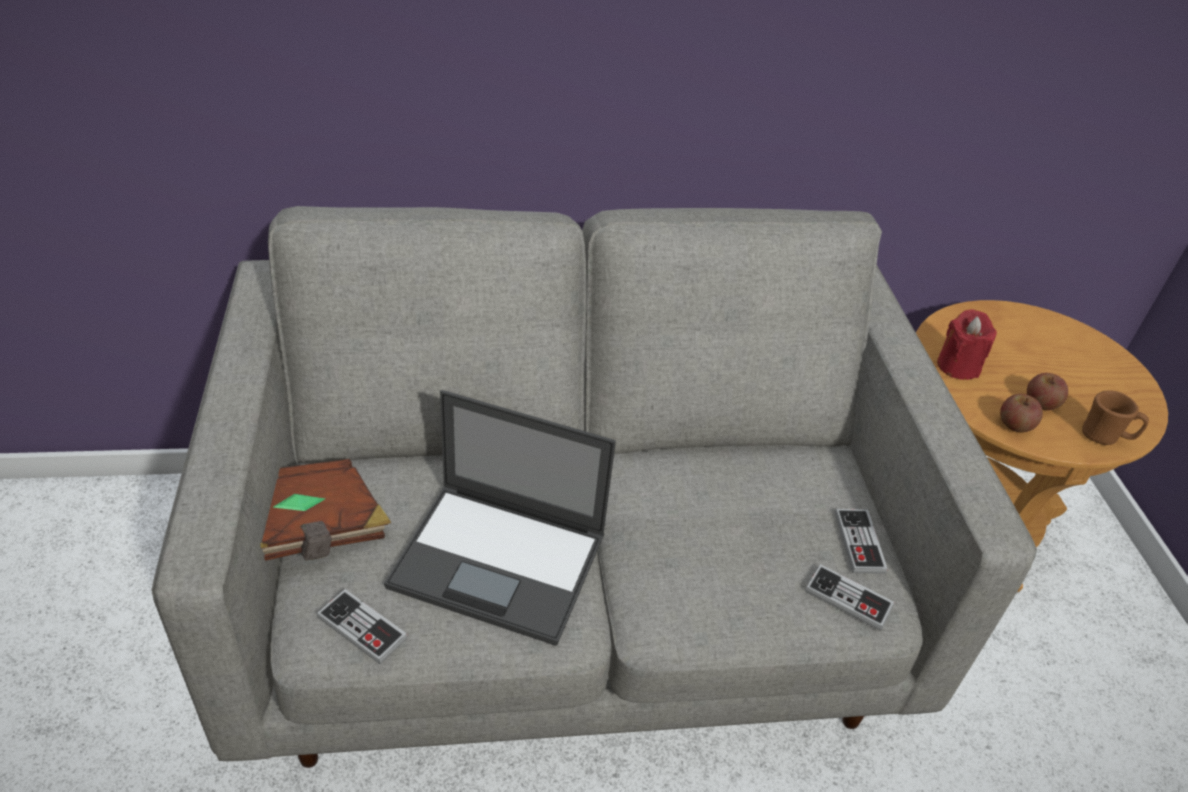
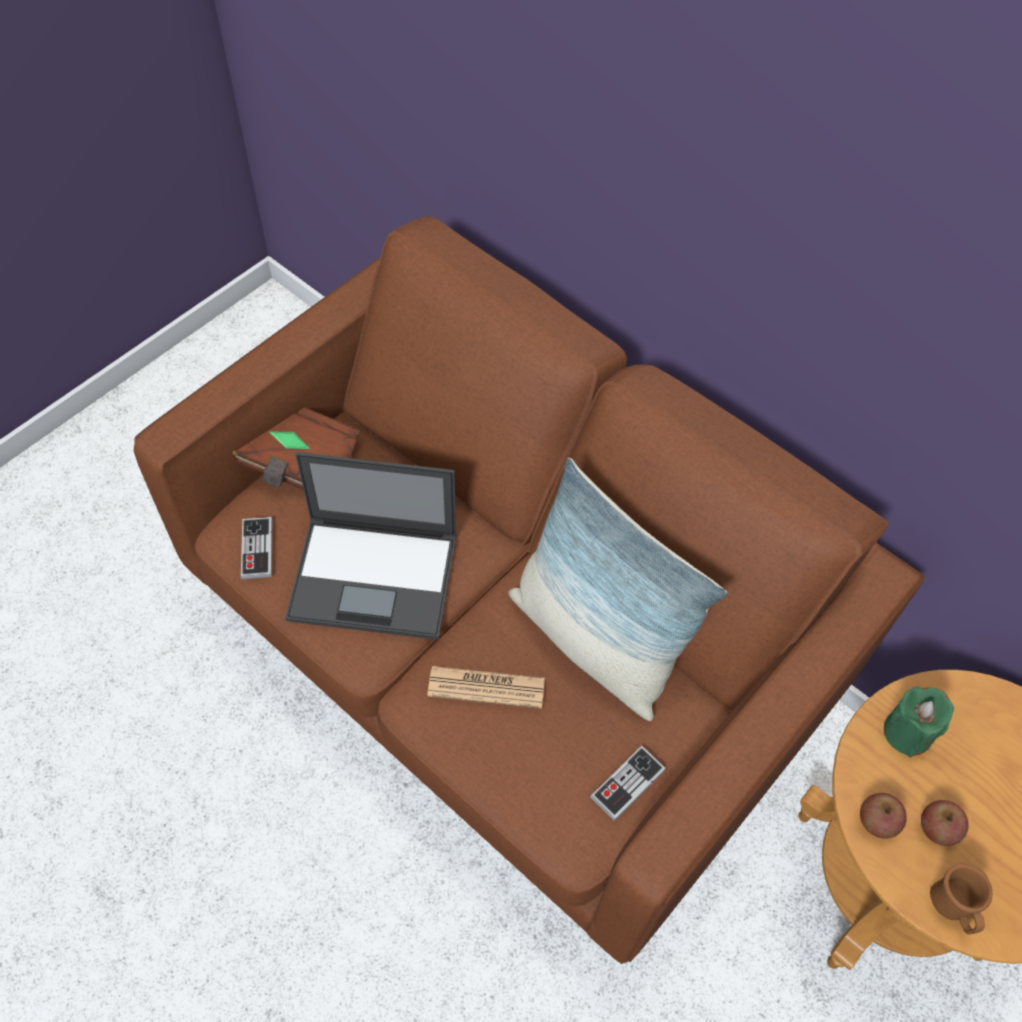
camera: 50 degrees right, 15 degrees up
(501, 561) = (376, 577): laptop -> laptop turned 60 degrees counterclockwise
(573, 608) = (507, 656): grey sofa -> brown sofa
(691, 566) = (486, 687): none -> newspaper
(715, 473) = (594, 641): none -> pillow
(848, 599) = (561, 810): game controller -> none
(957, 366) = (907, 732): red candle -> green candle

